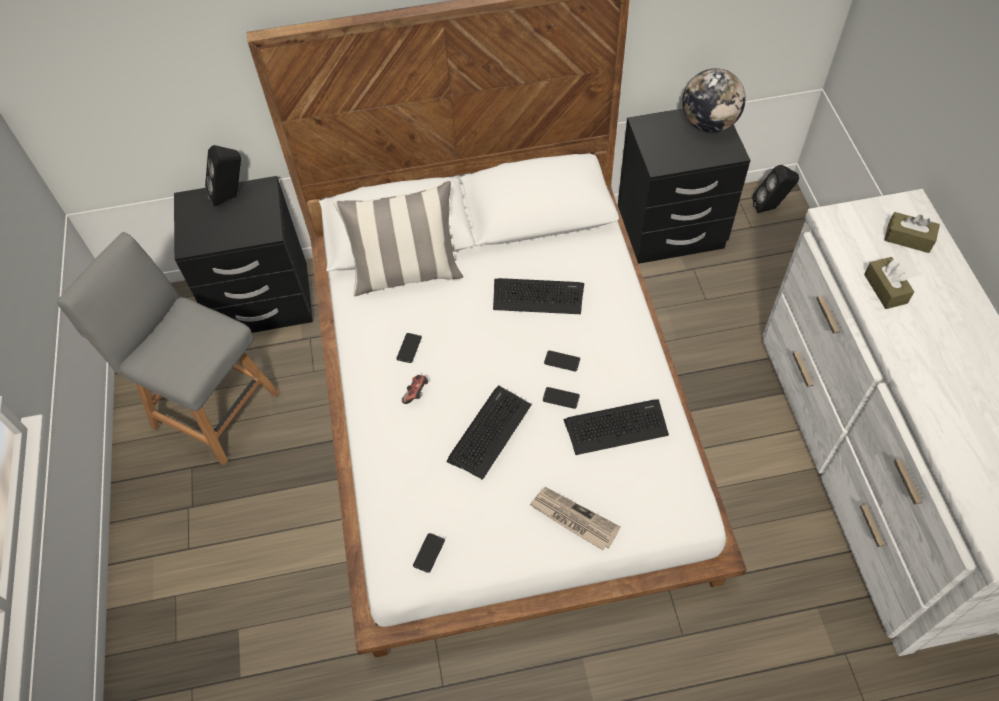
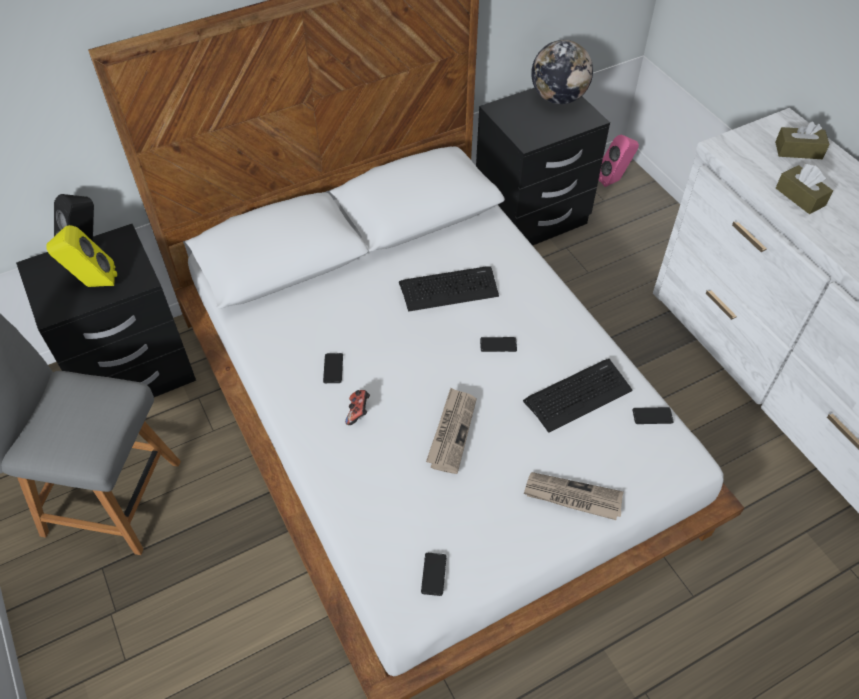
camera: 20 degrees left, 5 degrees down
(228, 227) = (93, 284): none -> yellow speaker
(407, 273) = (303, 295): pillow -> none
(489, 432) = (451, 431): keyboard -> newspaper
(561, 398) = (511, 381): phone -> phone (652, 416)
(770, 207) = (614, 180): black speaker -> pink speaker

